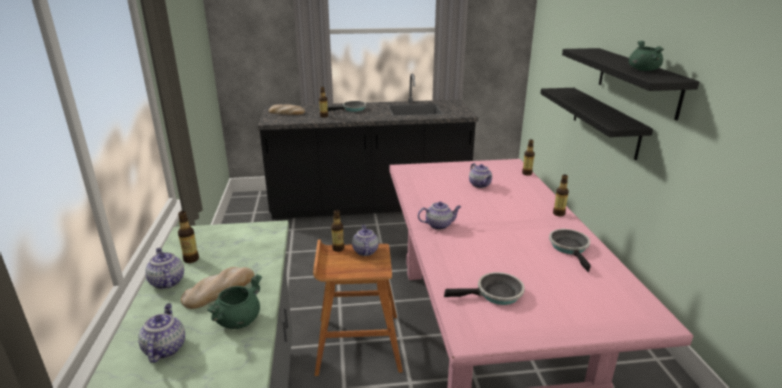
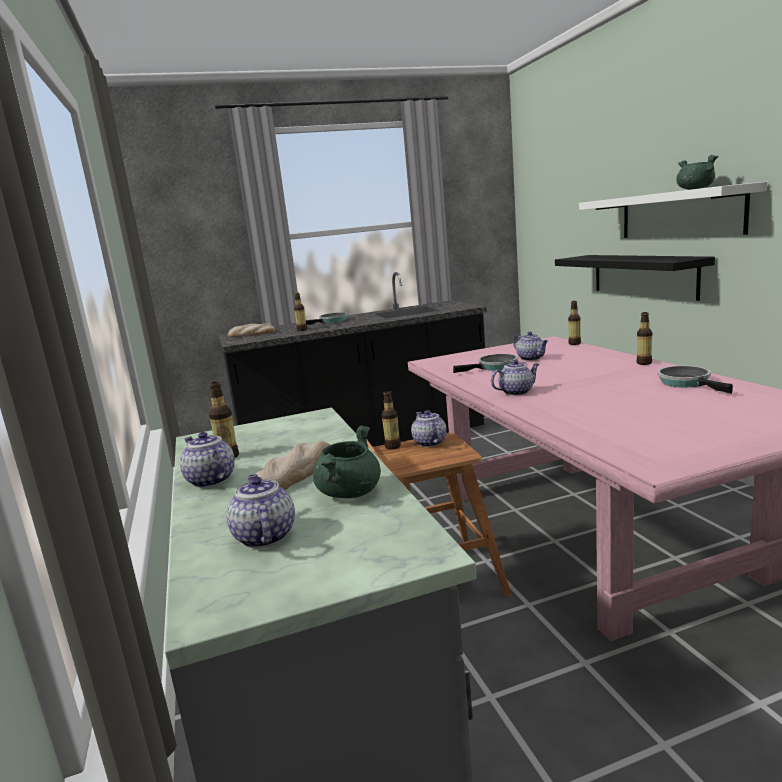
camera: 10 degrees left, 10 degrees down
(495, 294) = (645, 429): frying pan -> frying pan (495, 367)
(637, 81) = (679, 214): black shelf -> white shelf

